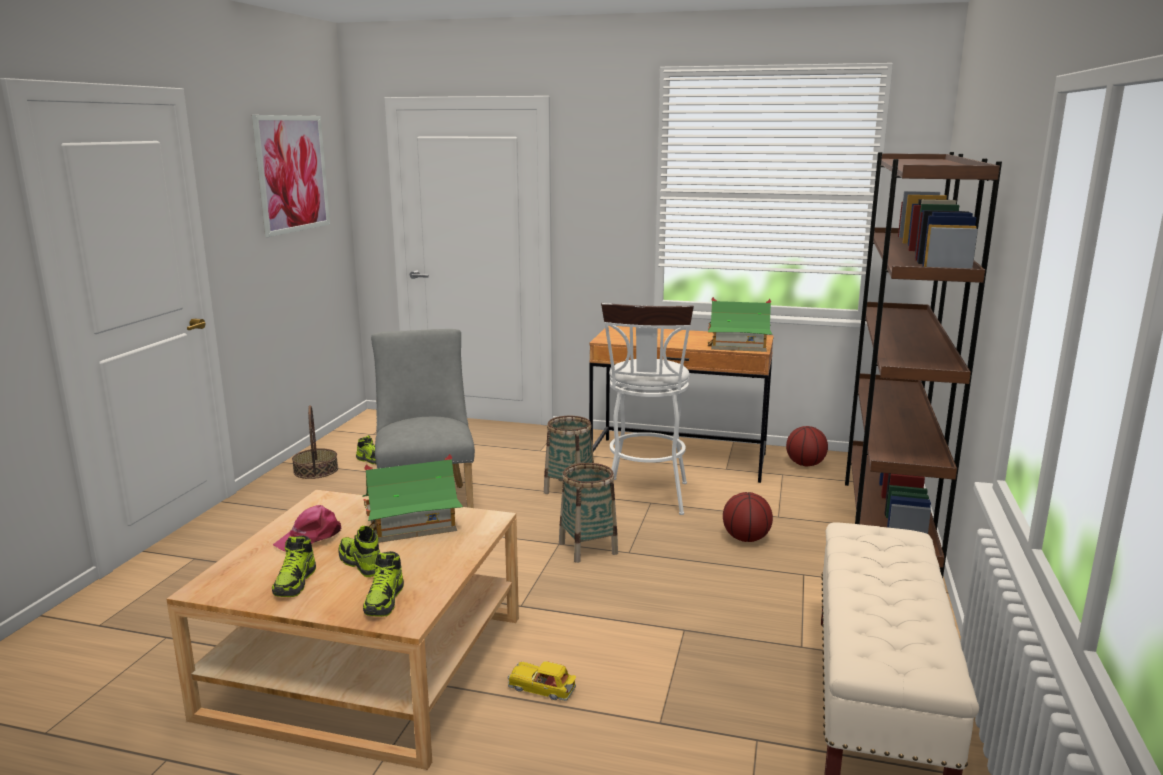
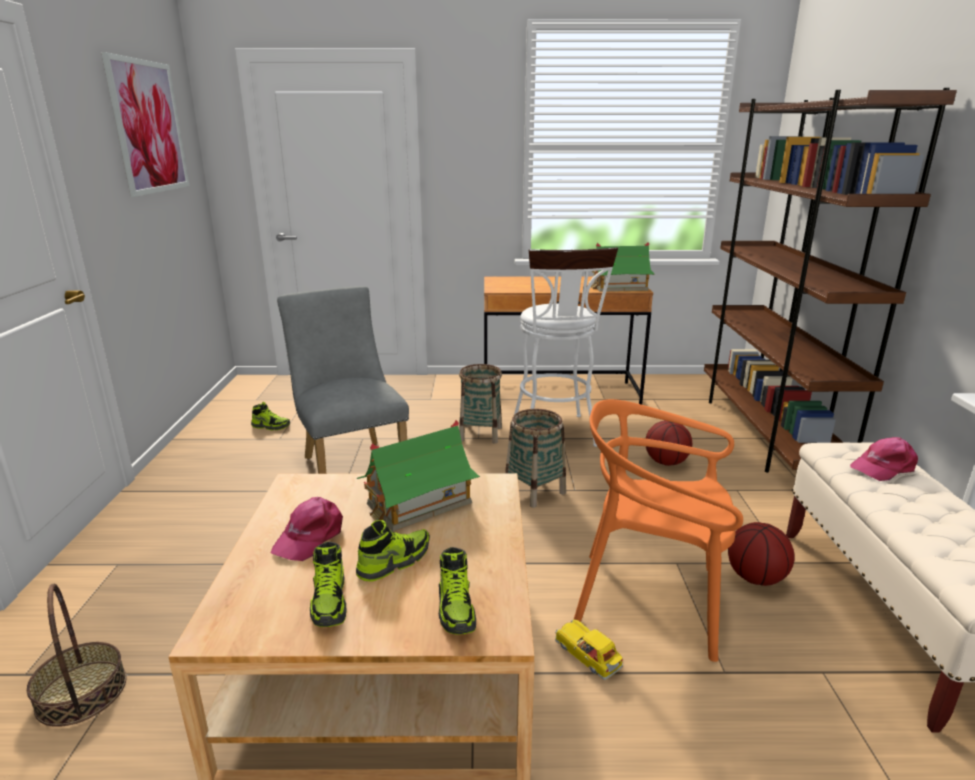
camera: 15 degrees left, 5 degrees up
(316, 470) = (214, 443): basket -> basket (82, 692)
(361, 564) = (394, 562): shoe -> shoe turned 105 degrees clockwise
(543, 689) = (588, 656): toy car -> toy car turned 45 degrees clockwise
(633, 655) = (650, 599): none -> orange chair
(805, 464) = (665, 388): basketball -> basketball (756, 578)
(886, 552) = (883, 467): none -> pink cap

